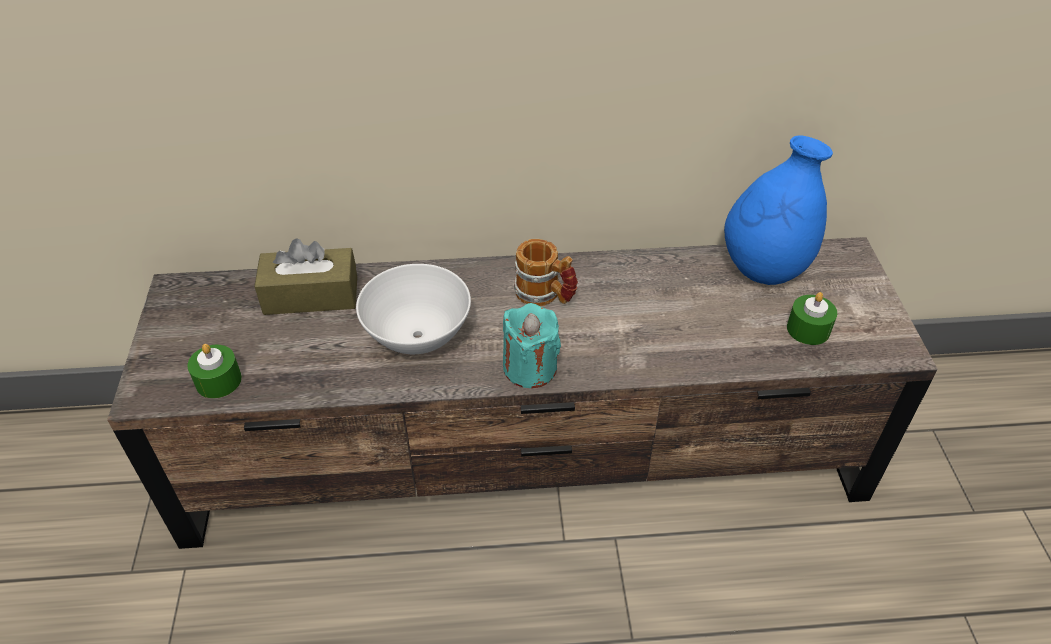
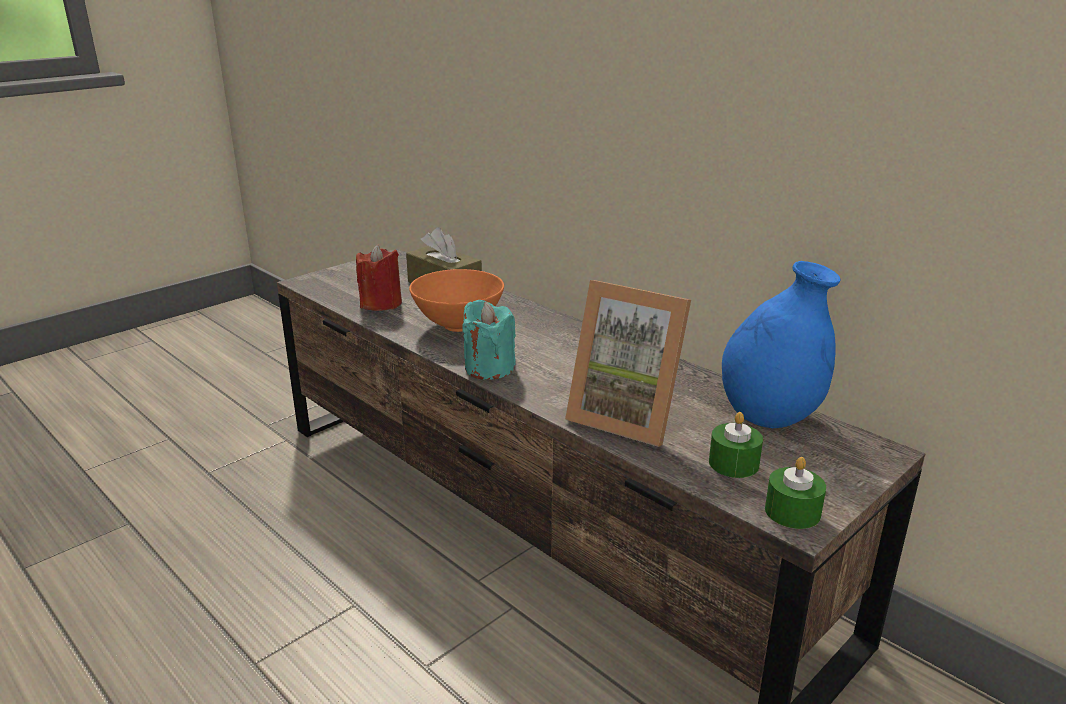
camera: 50 degrees right, 20 degrees down
(218, 381) = (340, 292): green candle -> green candle (792, 512)
(293, 364) = (381, 303): none -> red candle
(417, 339) = (457, 326): white bowl -> orange bowl
(545, 295) = (569, 347): mug -> none
(695, 338) = (627, 416): none -> picture frame

